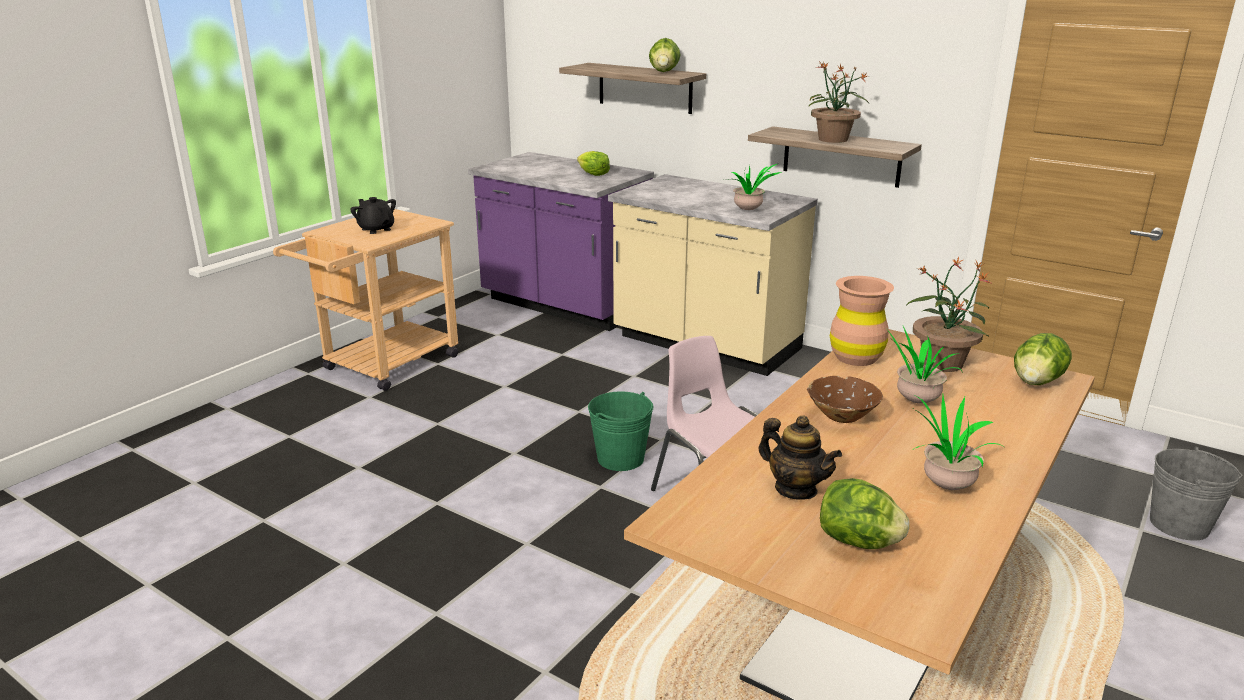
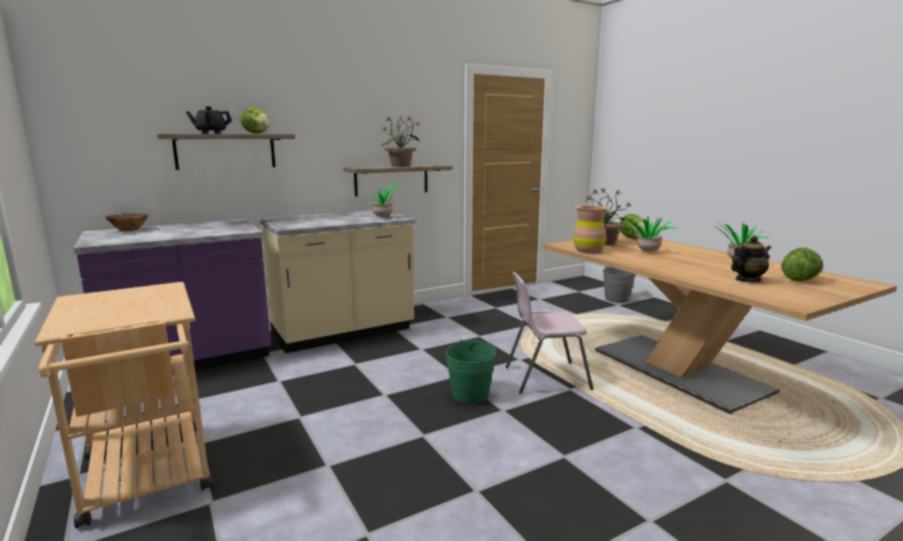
camera: 65 degrees left, 10 degrees down
(376, 229) = (129, 307): black teapot -> black teapot (211, 133)
(593, 174) = (212, 227): lettuce -> none
(842, 417) = (662, 263): brown bowl -> brown bowl (129, 230)

